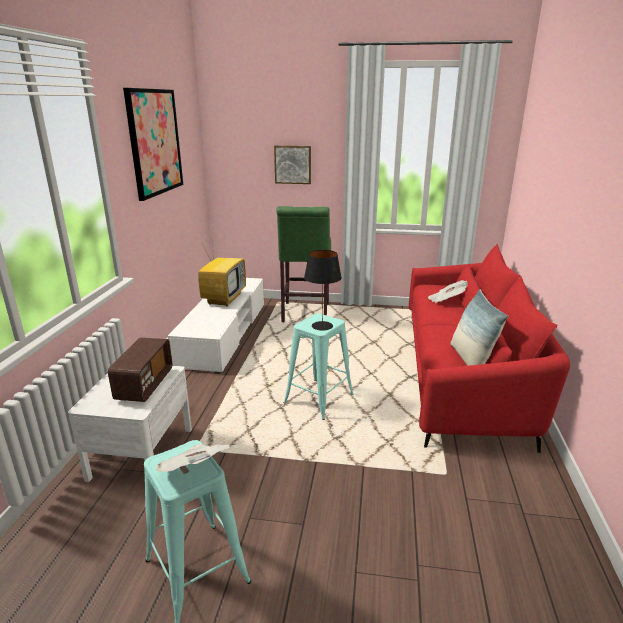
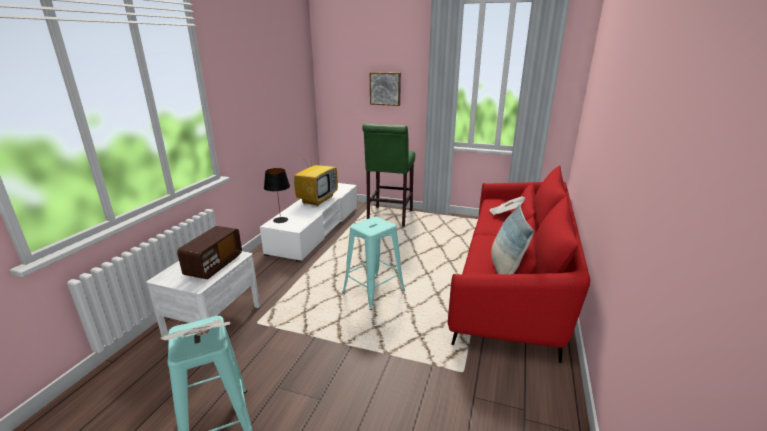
camera: 10 degrees right, 0 degrees up
(155, 142) = (260, 66): picture -> none
(322, 326) = (374, 227): black table lamp -> black table lamp (281, 220)

